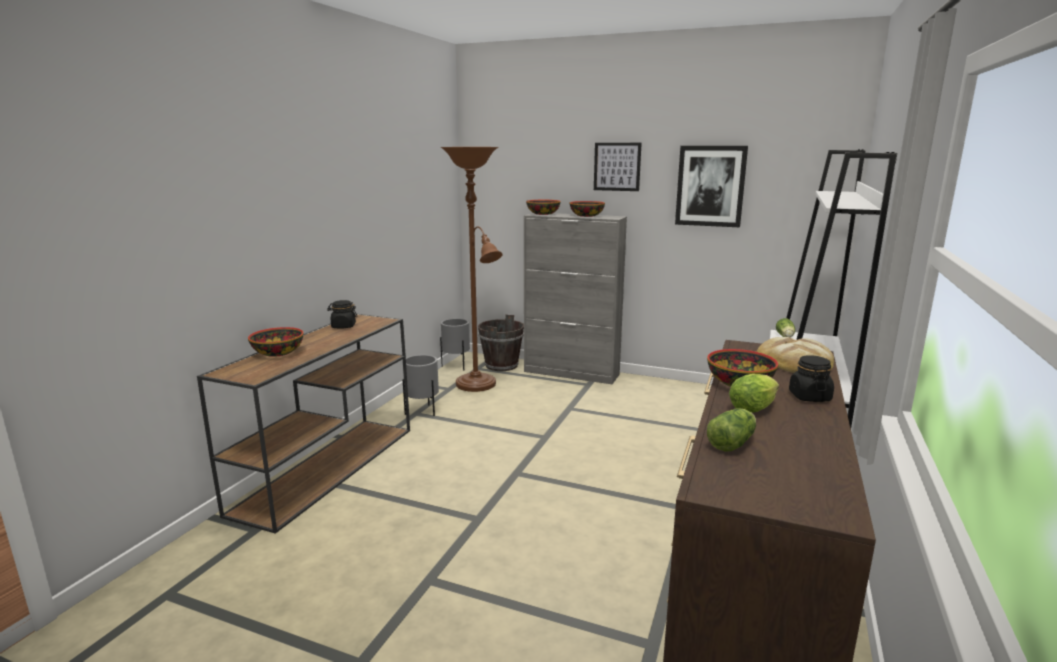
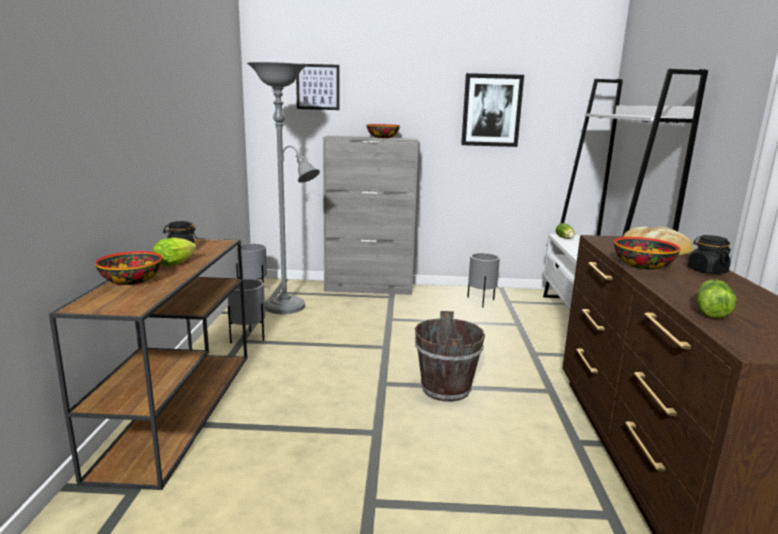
camera: 20 degrees left, 0 degrees up
(478, 386) = (288, 308): brown floor lamp -> grey floor lamp
(501, 365) = (298, 287): brown bucket -> brown bucket (445, 389)
(543, 214) = (338, 136): bowl -> none
(617, 166) = (407, 92): picture -> picture (318, 87)
(684, 400) = (481, 302): none -> grey planter
(754, 408) = (683, 283): lettuce -> lettuce (177, 263)

